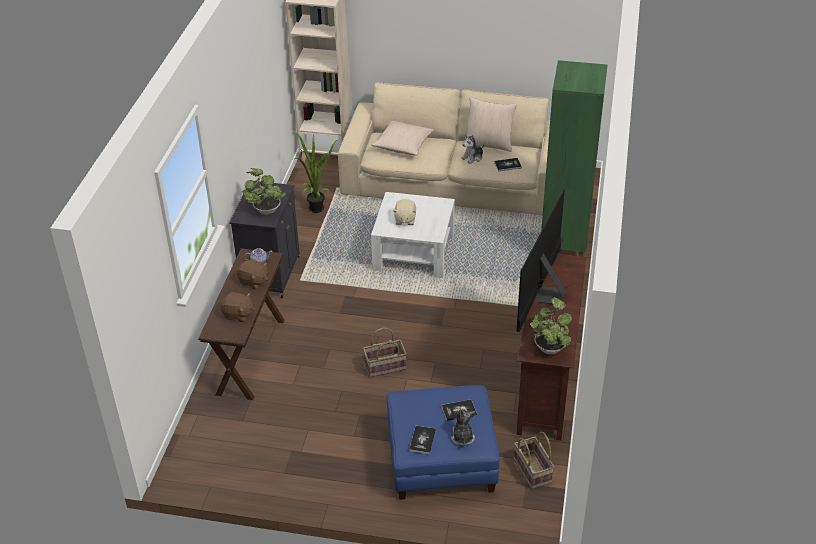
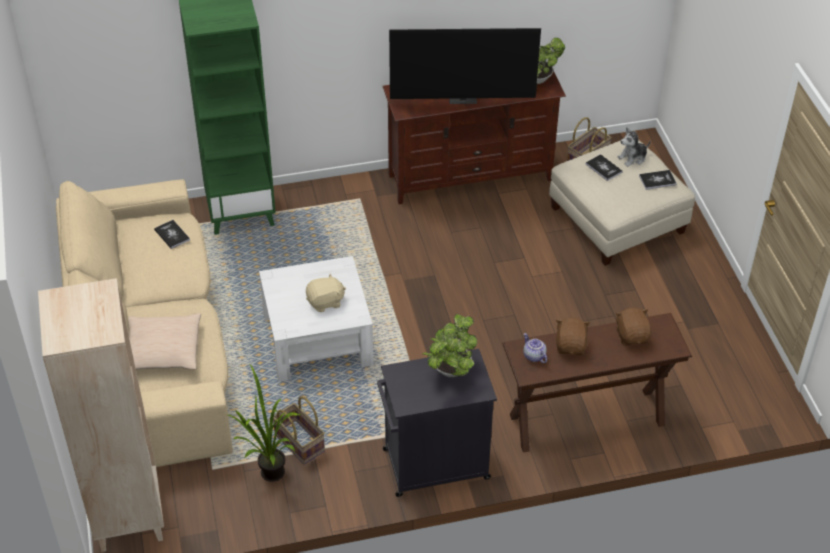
camera: 115 degrees left, 5 degrees up
(385, 367) = (527, 298): basket -> basket (300, 442)
(441, 459) = (617, 220): blue ottoman -> beige ottoman
(473, 157) = (168, 271): plush toy -> none
(489, 143) = (126, 265): beige pillow -> none

